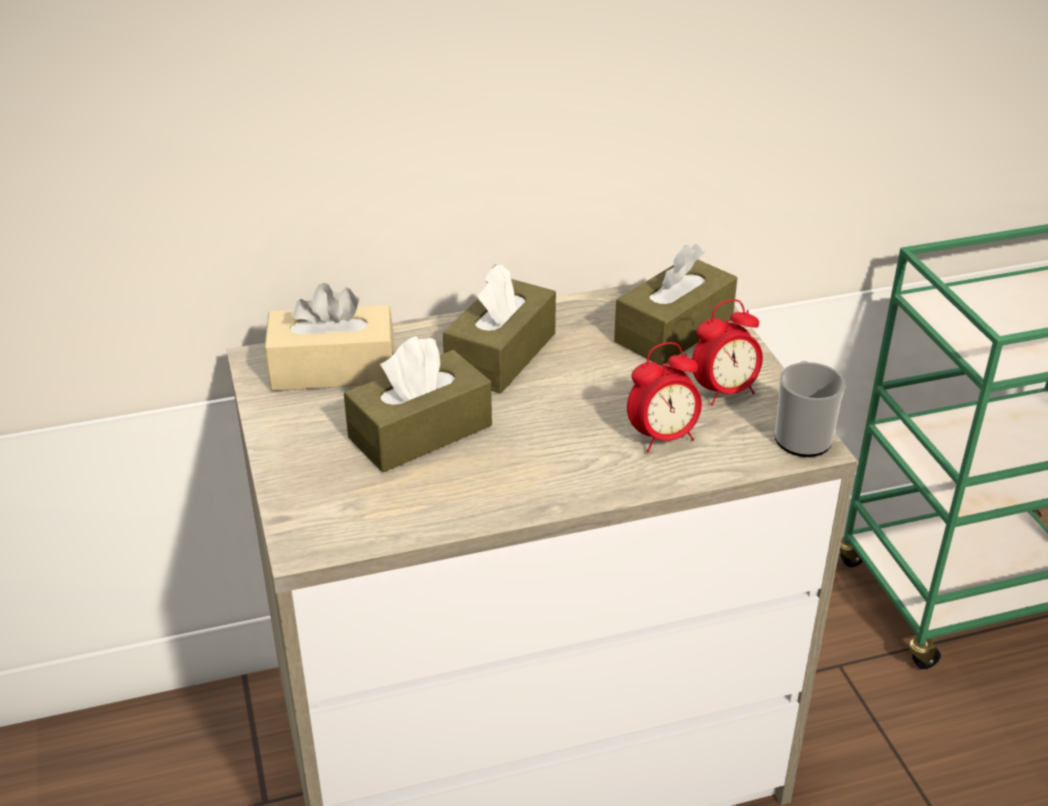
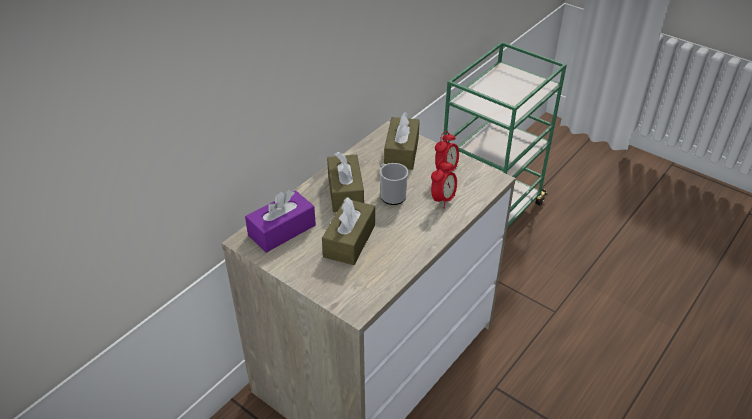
camera: 35 degrees left, 5 degrees up
(333, 369) = (282, 230): beige tissue box -> purple tissue box
(801, 435) = (488, 176): mug -> mug (391, 195)

